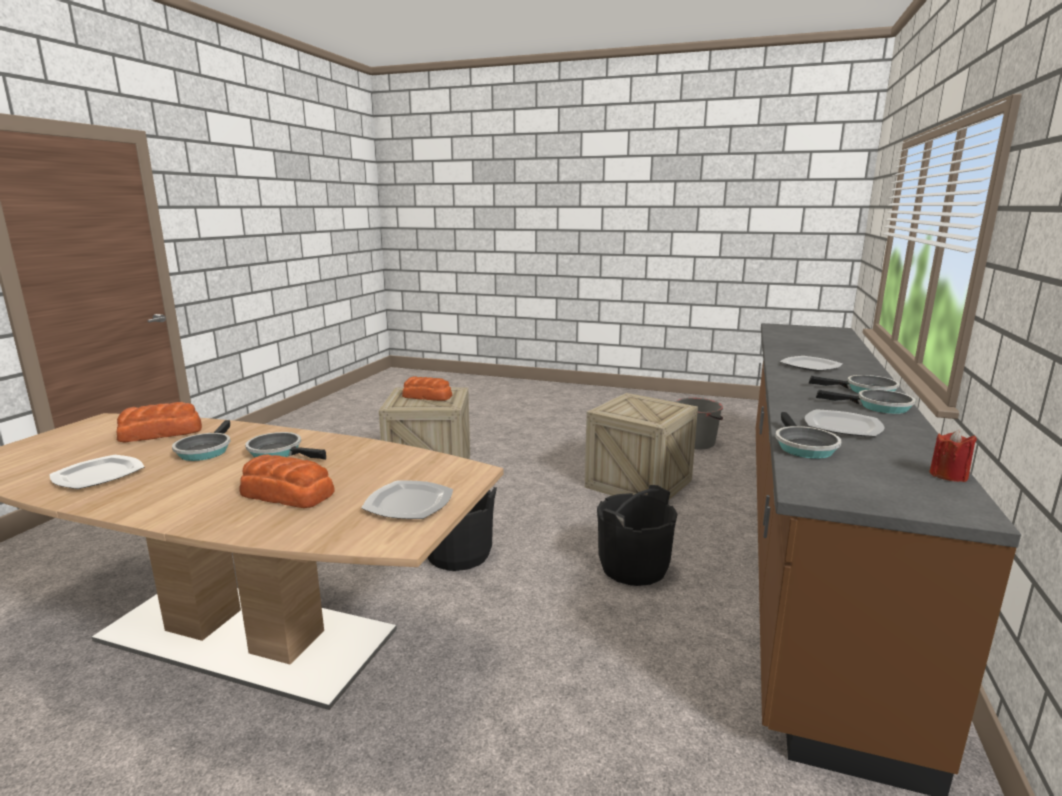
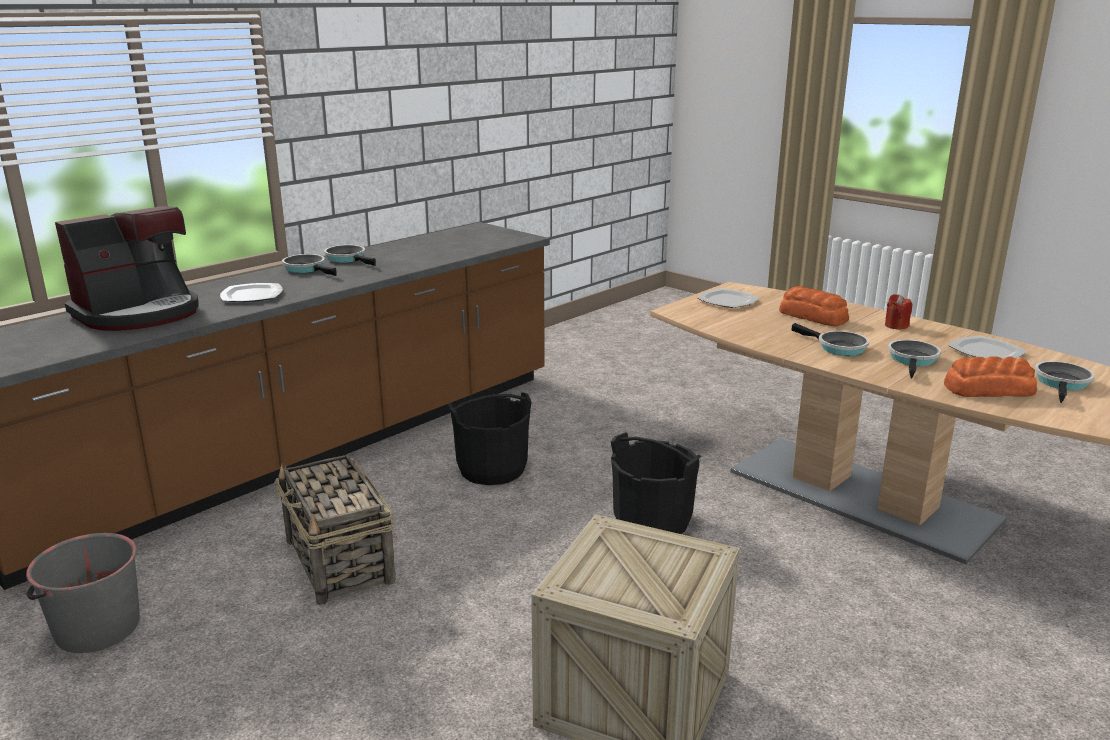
camera: 155 degrees left, 5 degrees up
(427, 396) = (634, 572): bread -> none
(638, 483) = (339, 562): crate -> basket
(803, 447) = (476, 249): frying pan -> frying pan (1062, 383)
(825, 349) = (139, 313): none -> coffee machine
(842, 426) = (416, 254): plate -> none
(948, 475) = (443, 233): red candle -> red candle (896, 326)

